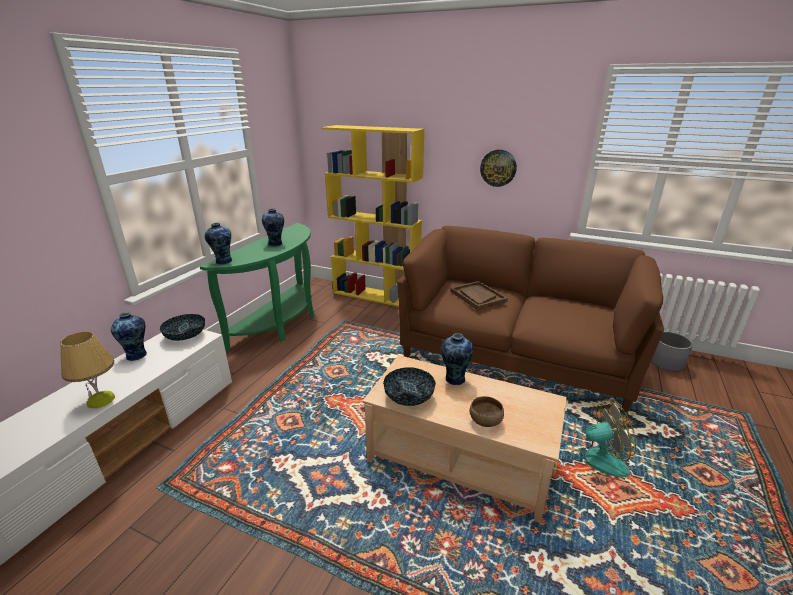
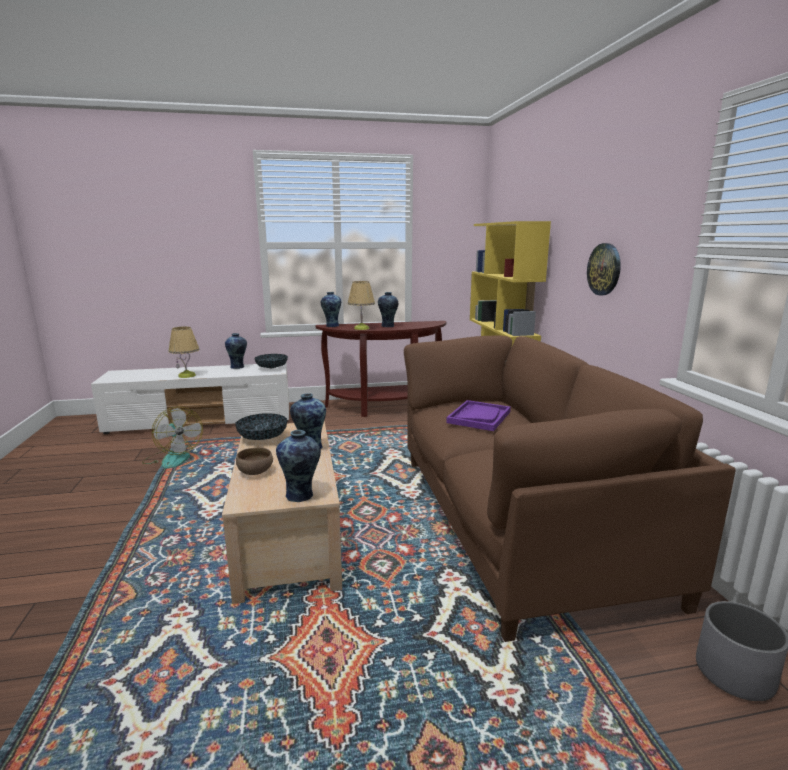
camera: 55 degrees right, 10 degrees down
(263, 254) = (361, 328): none -> table lamp
(281, 324) = (385, 407): green console table -> brown console table
(477, 296) = (479, 417): brown tray -> purple tray
(546, 410) = (301, 495): none -> vase
(595, 464) = (358, 629): fan -> fan (173, 458)

